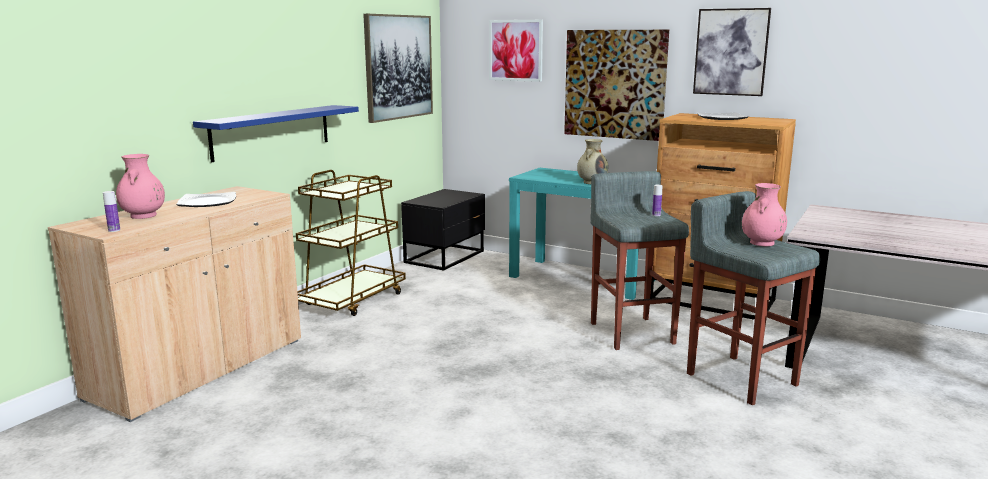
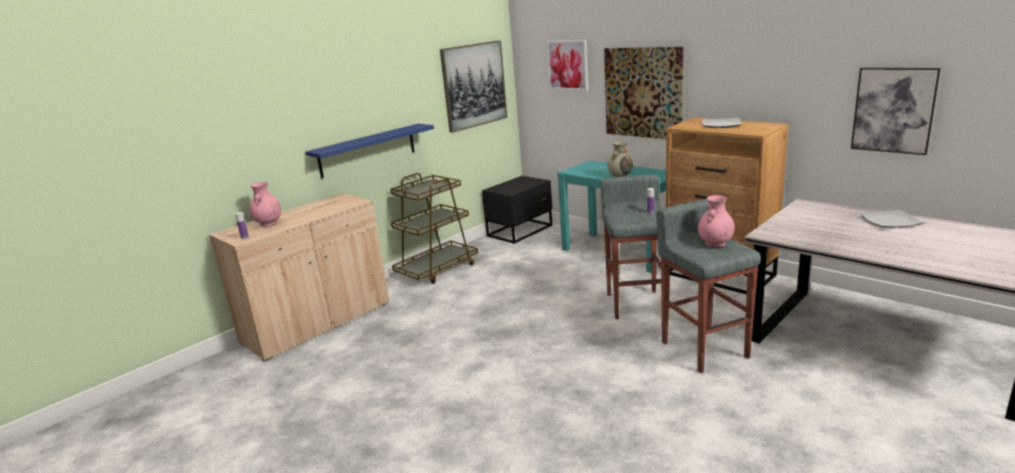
camera: 15 degrees right, 5 degrees up
(207, 202) = (314, 210): plate -> plate (890, 221)
(731, 52) = (734, 65): picture -> picture (893, 110)

